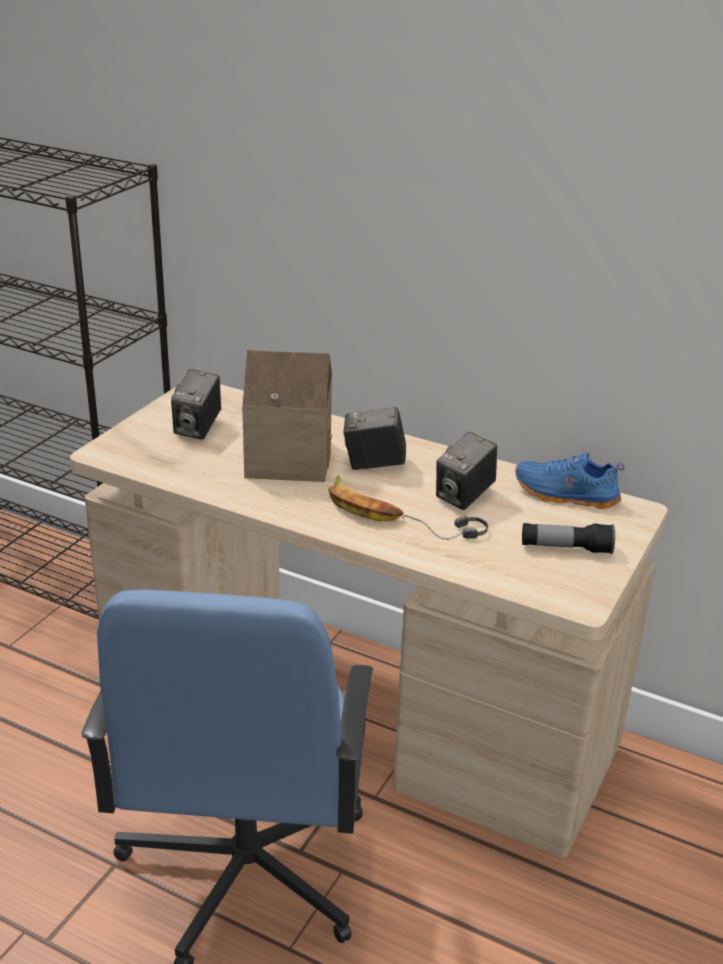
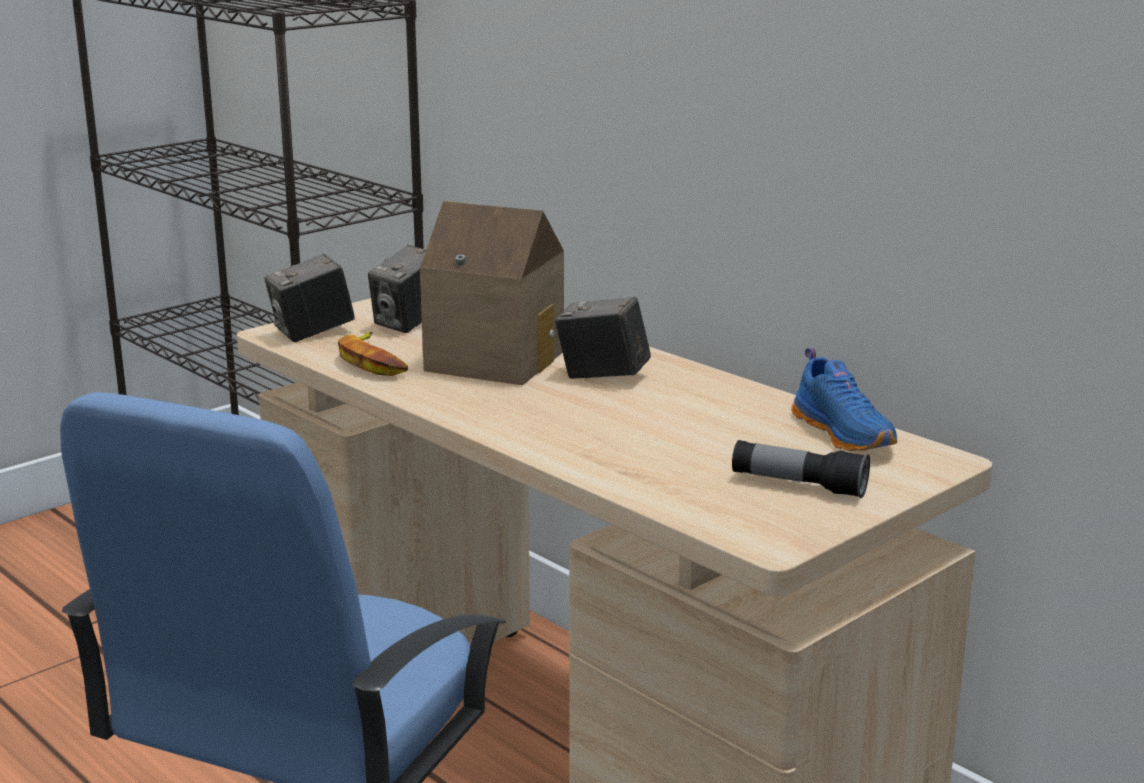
camera: 20 degrees right, 10 degrees down
(362, 506) = (550, 413): banana -> banana (374, 362)
(446, 535) = (638, 452): headphones -> none
(464, 496) = (698, 419): camera -> camera (312, 333)
(565, 495) = (845, 434): blue shoe -> blue shoe turned 150 degrees counterclockwise

